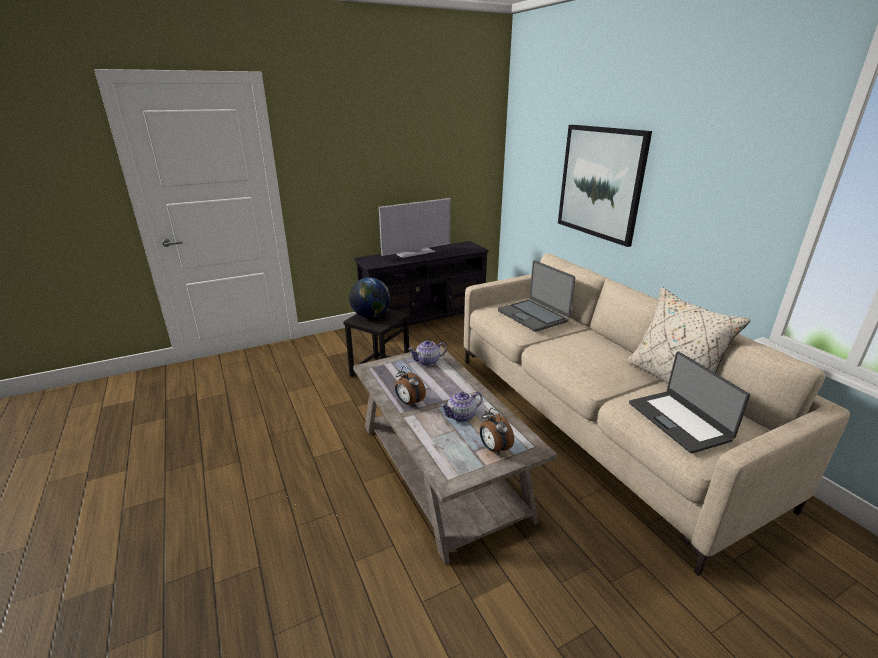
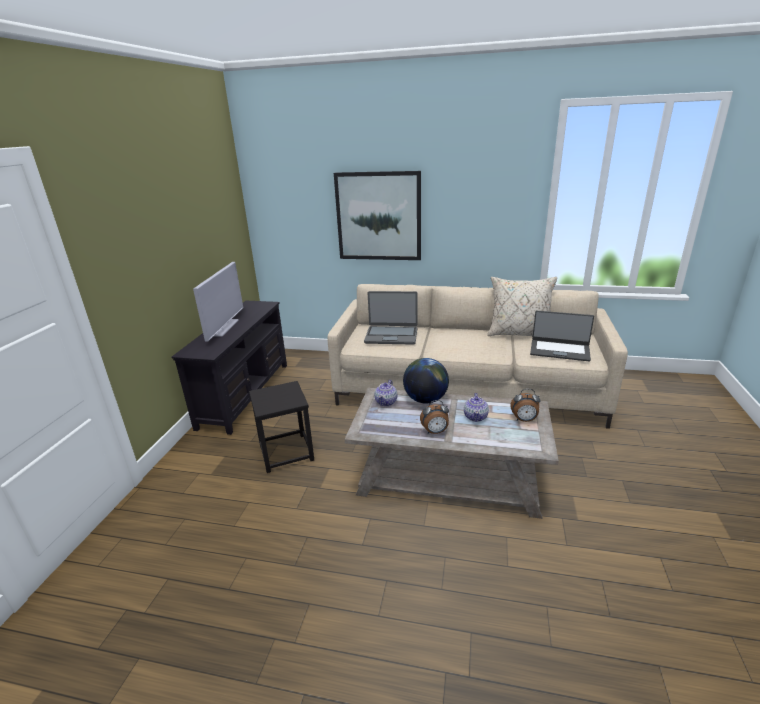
camera: 50 degrees left, 0 degrees up
(371, 316) = (270, 399): globe -> globe (425, 399)

